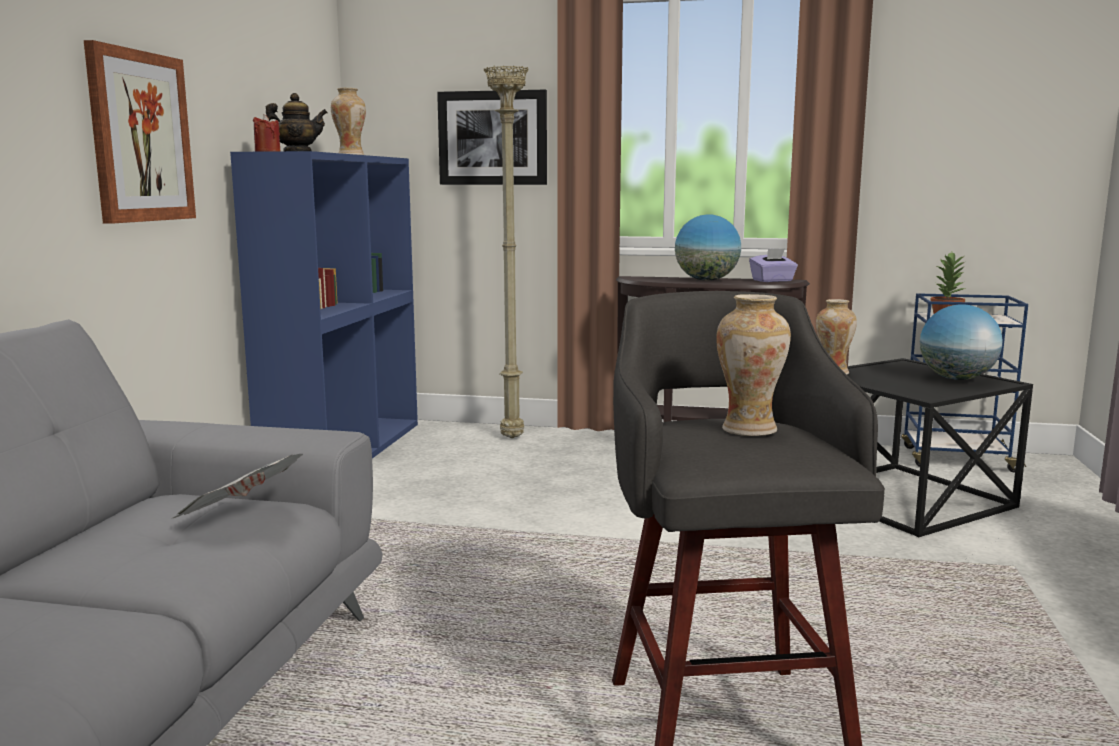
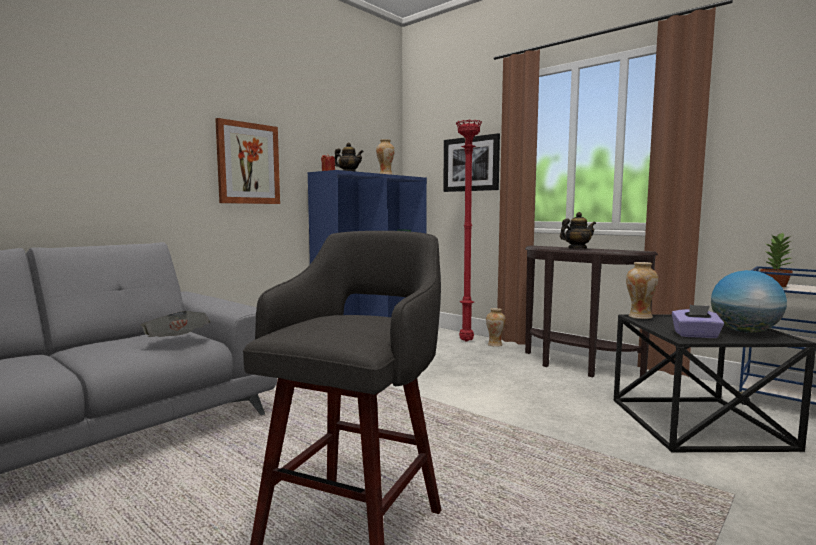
camera: 30 degrees right, 5 degrees down
(510, 438) = (465, 341): beige floor lamp -> red floor lamp
(706, 280) = (577, 249): globe -> teapot
(748, 430) = (359, 320): vase -> vase (495, 345)
(772, 281) = (625, 250): purple tissue box -> purple tissue box (696, 335)

